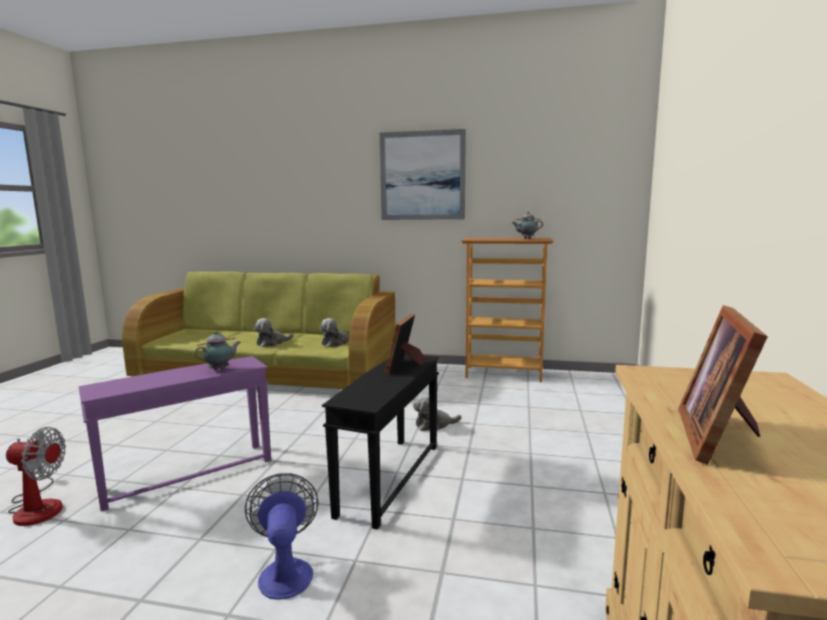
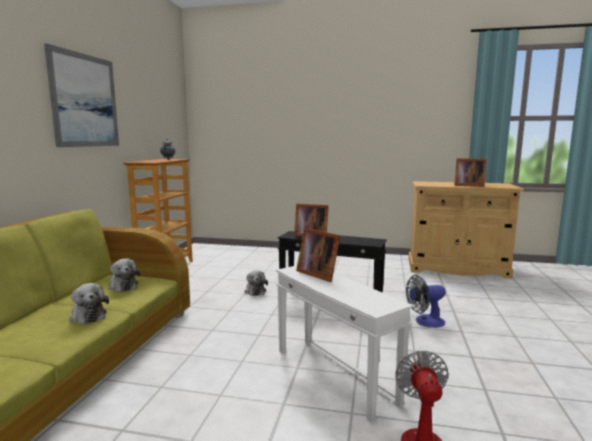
camera: 90 degrees left, 0 degrees up
(188, 474) = (333, 376): purple side table -> white side table
(220, 369) = (318, 274): teapot -> picture frame

